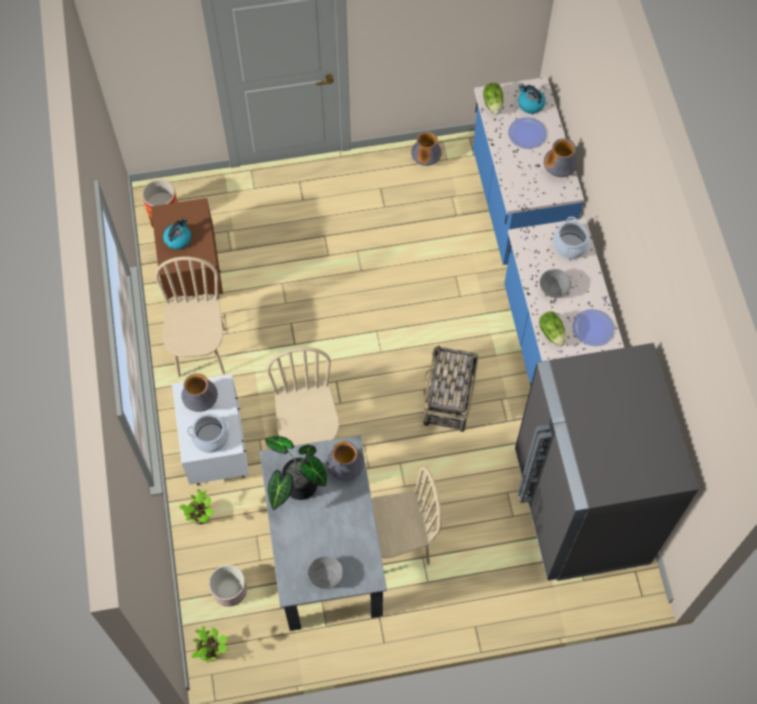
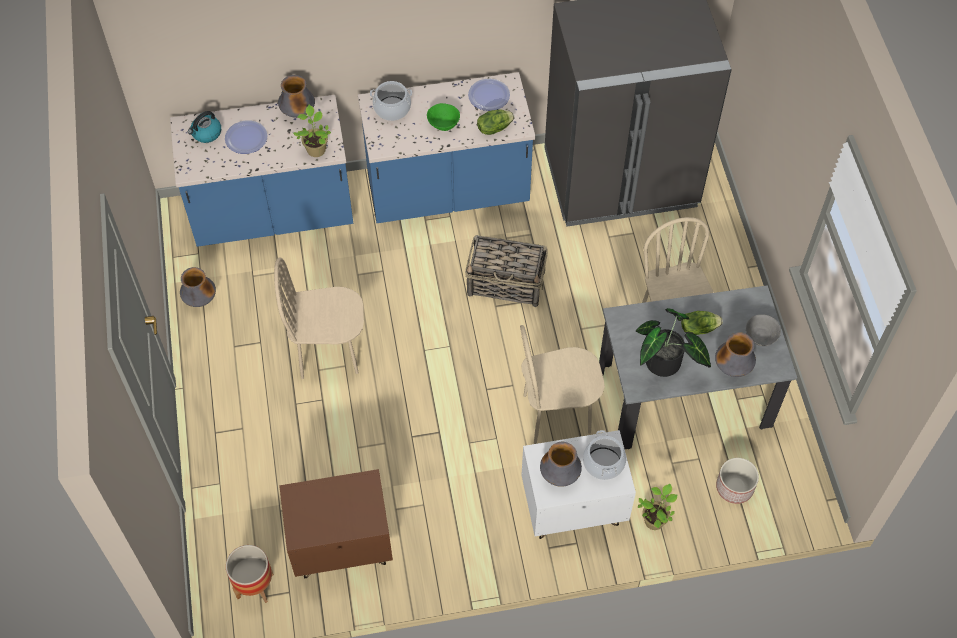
camera: 90 degrees left, 5 degrees down
(178, 239) = (338, 514): kettle -> none
(201, 352) = (449, 532): beige chair -> beige chair (329, 353)
(212, 651) = (803, 501): potted plant -> potted plant (316, 149)
(345, 469) = (642, 321): vase -> vase (732, 368)
(493, 104) = (201, 166): lettuce -> lettuce (698, 328)
(554, 289) = (444, 124): grey bowl -> green bowl

